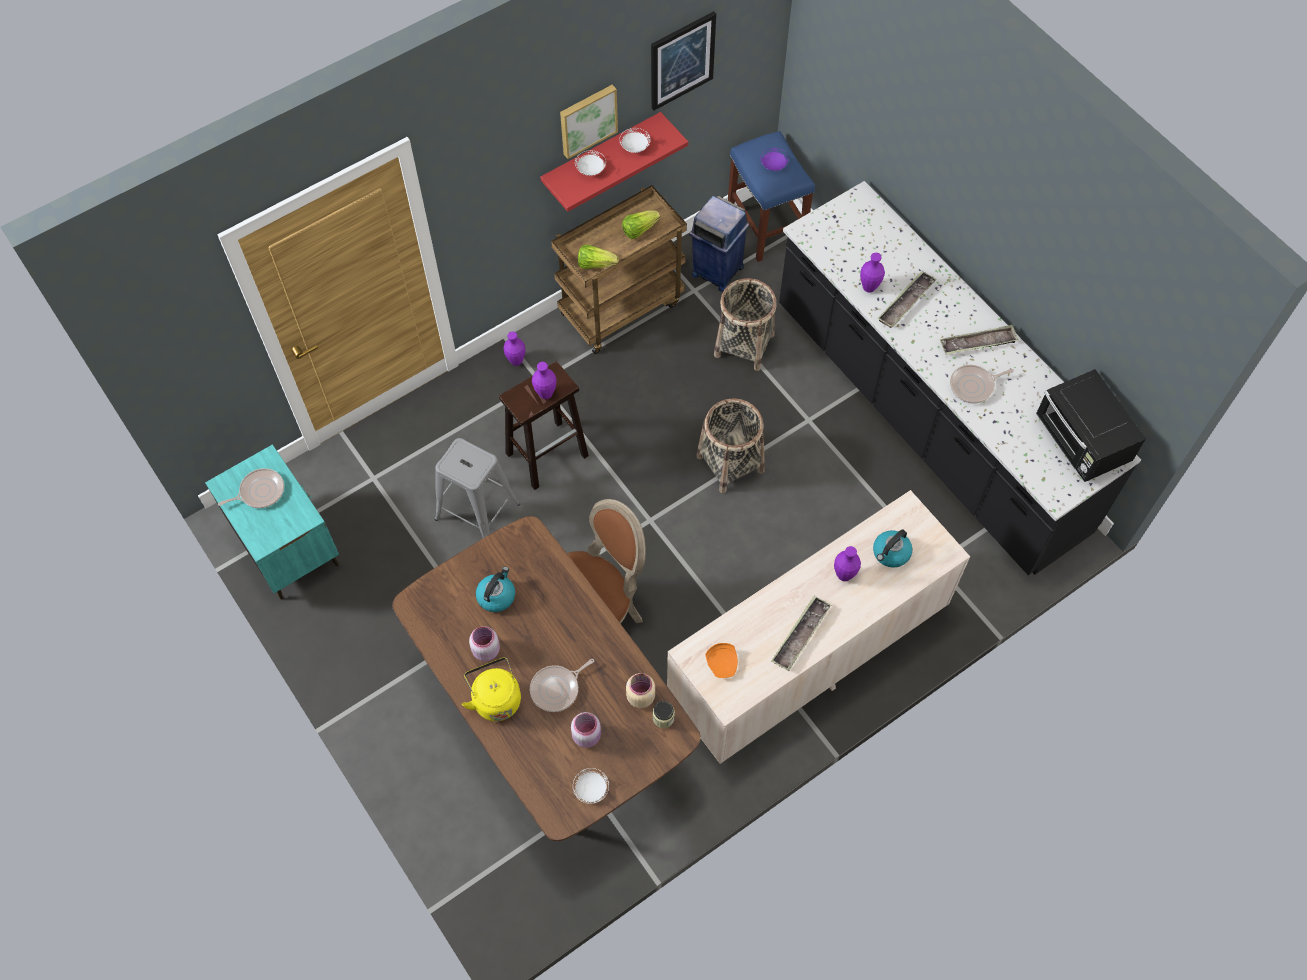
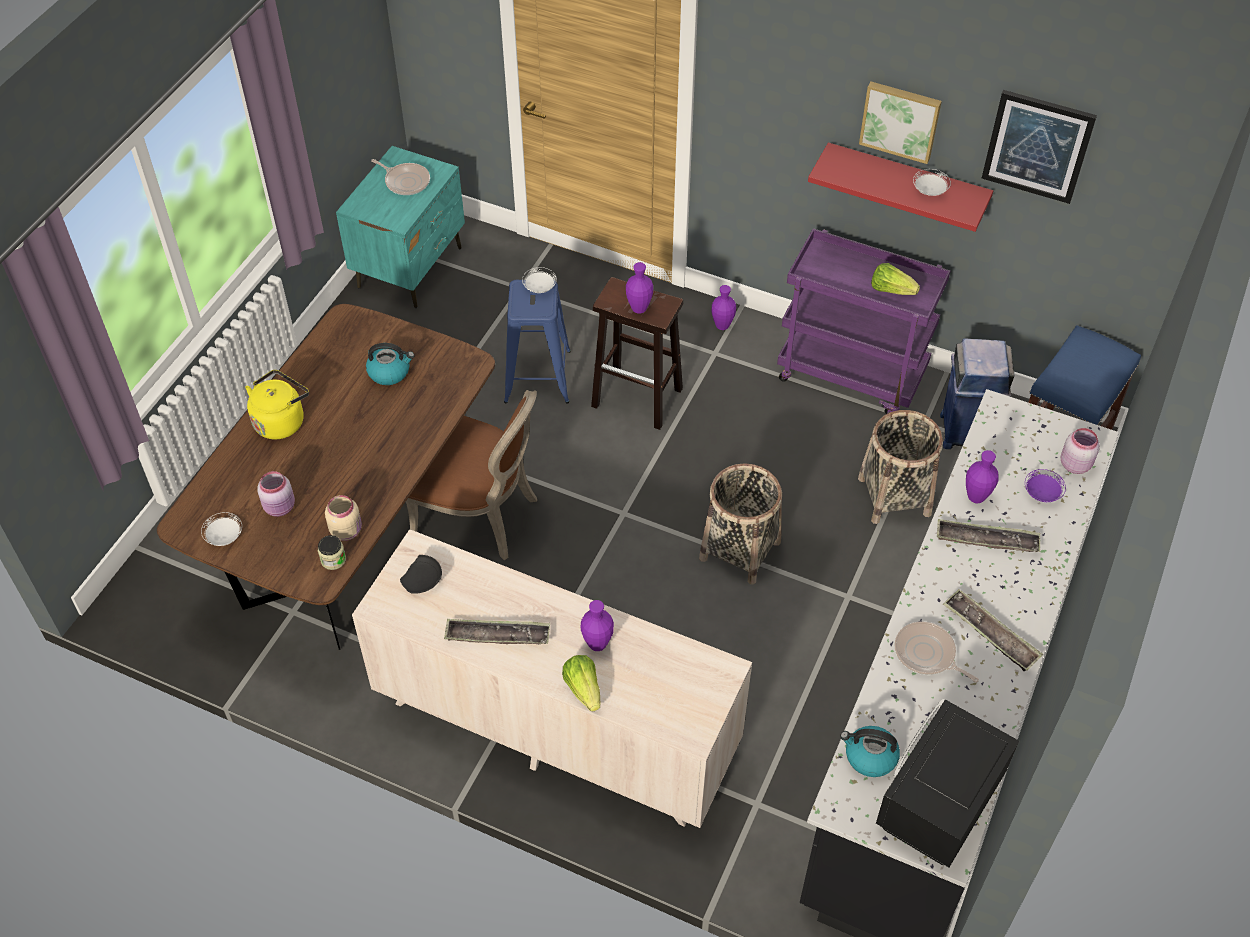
camera: 60 degrees right, 10 degrees down
(477, 511) = (537, 376): grey stool -> blue stool
(485, 650) = (328, 390): pink jar -> pink jar (1075, 464)
(557, 689) = (317, 462): frying pan -> none
(590, 169) = (870, 172): white plate -> white plate (539, 287)
(595, 264) = (820, 276): lettuce -> lettuce (583, 689)
(621, 307) = (852, 374): brown cart -> purple cart
(722, 663) = (423, 581): orange plate -> black plate
(774, 165) = (1087, 367): purple plate -> purple plate (1042, 493)
(890, 553) = (655, 677): kettle -> kettle (869, 757)

